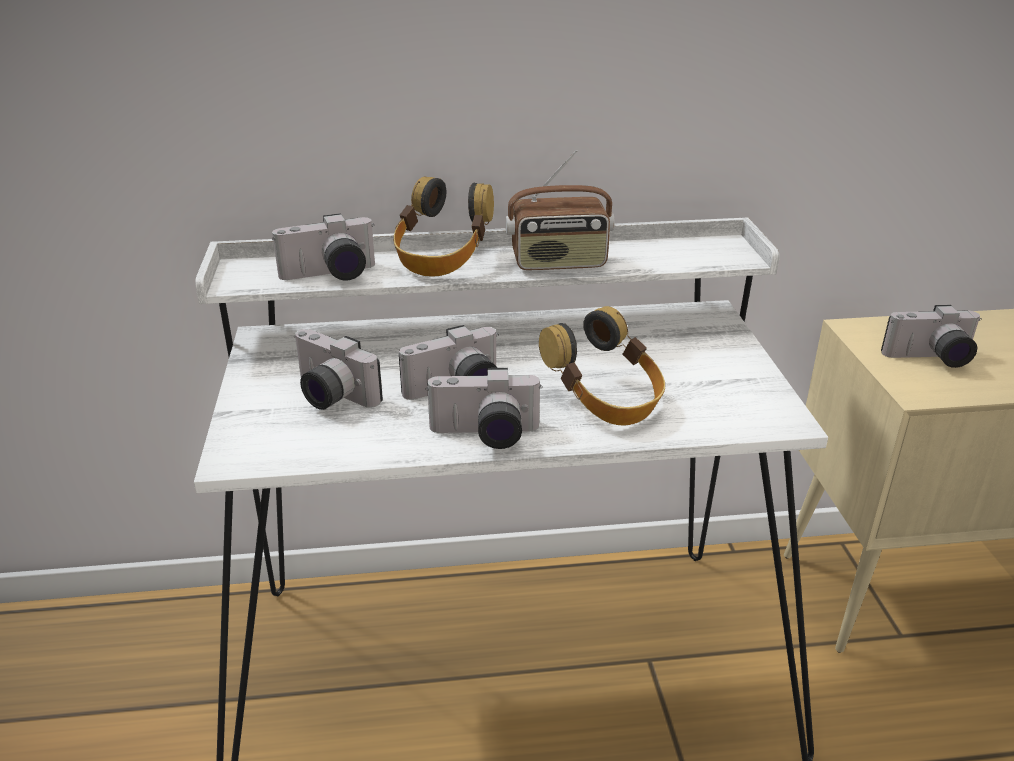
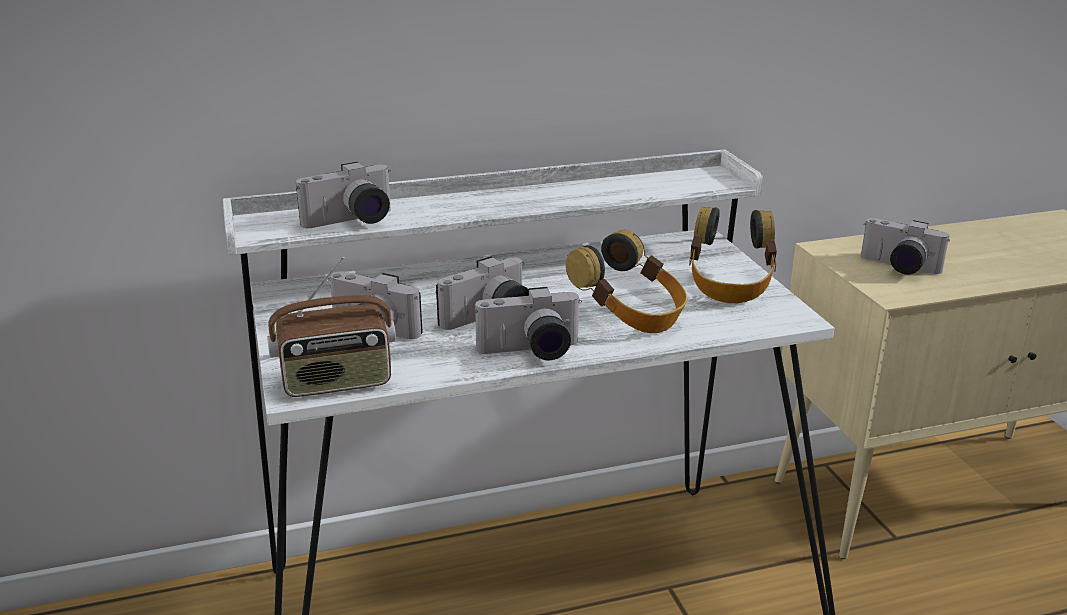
camera: 10 degrees left, 5 degrees down
(442, 259) = (453, 201): headphones -> headphones (730, 285)
(559, 263) = (565, 198): radio -> radio (336, 382)
(931, 359) = (897, 267): camera -> camera turned 45 degrees clockwise

